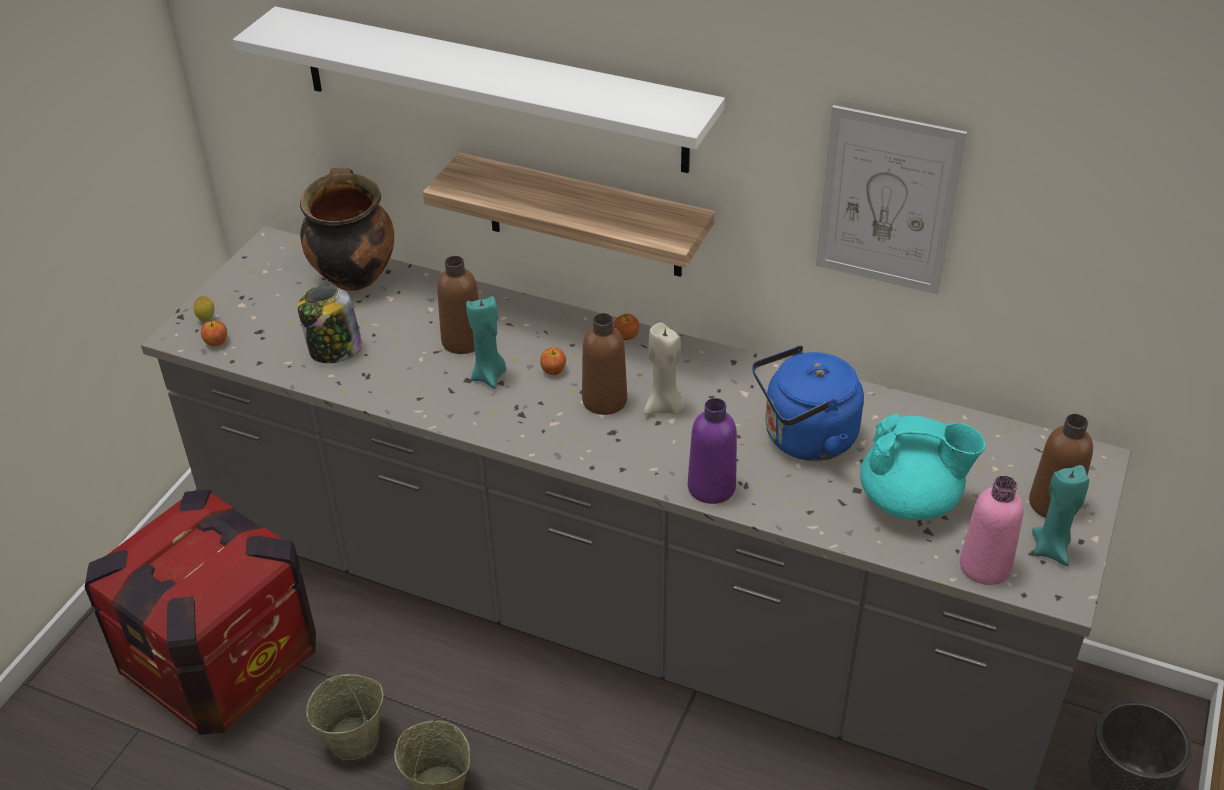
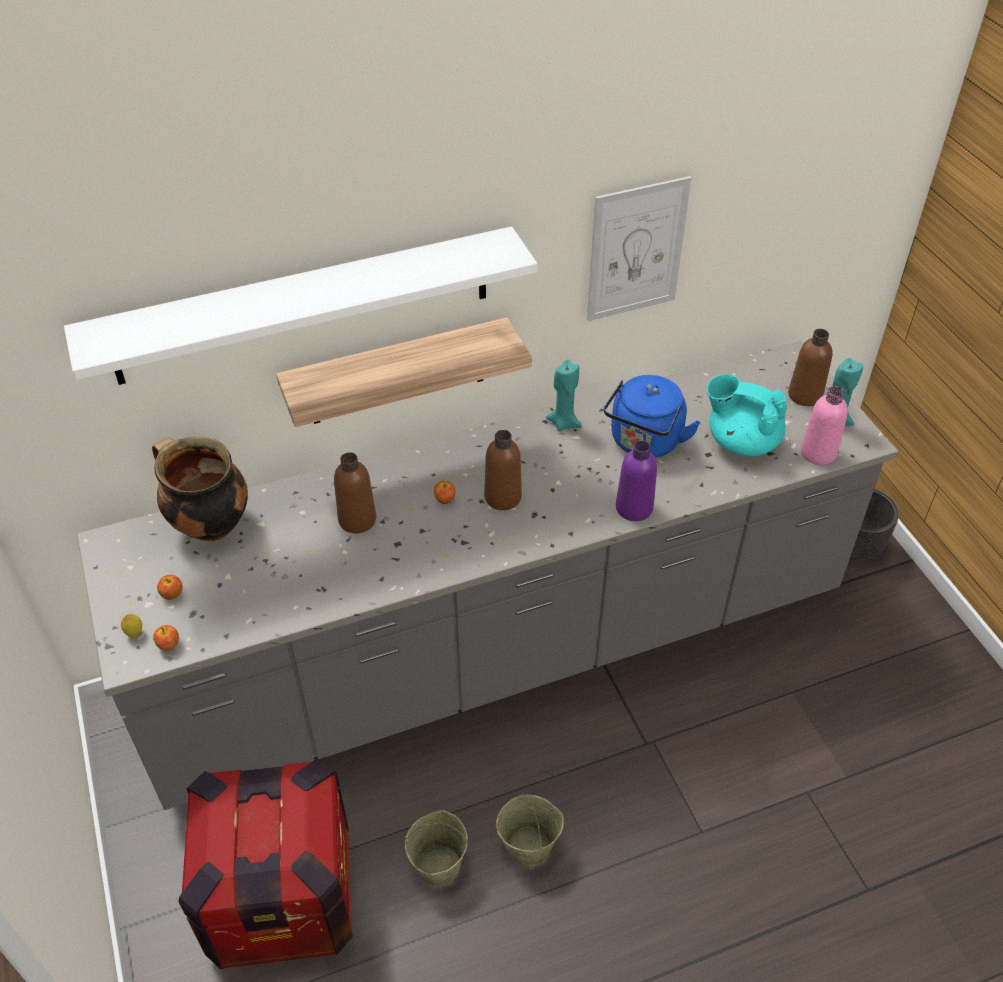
camera: 45 degrees left, 5 degrees up
(334, 350) = (272, 588): jar -> none
(489, 376) = (408, 531): turquoise candle -> turquoise candle (564, 423)
(626, 336) = (460, 446): apple -> apple (172, 594)
(664, 407) = (544, 477): beige candle -> none
(911, 501) = (741, 441): turquoise teapot -> turquoise teapot turned 120 degrees counterclockwise

